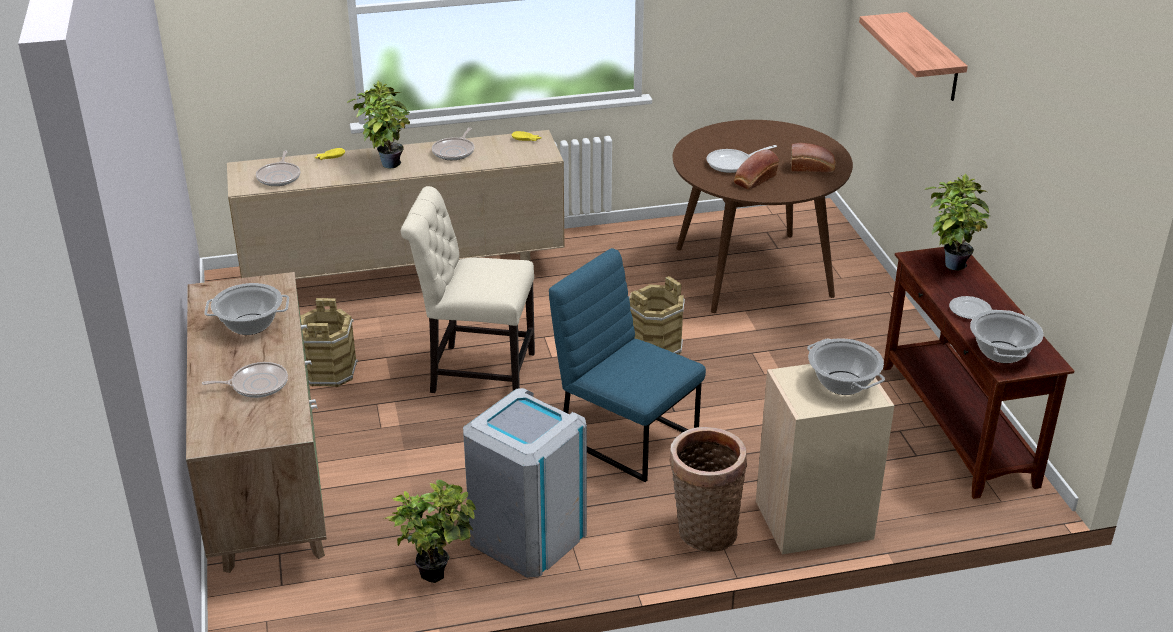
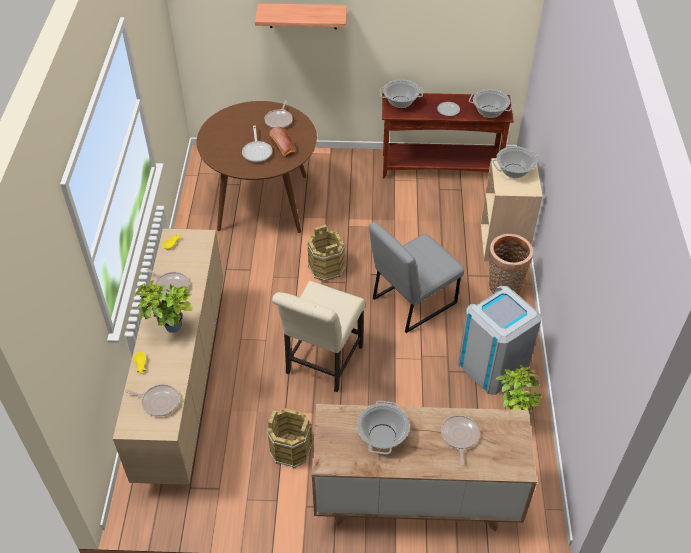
camera: 75 degrees left, 15 degrees up
(626, 436) = (412, 301): blue chair -> grey chair
(812, 167) = (279, 120): bread -> frying pan
(950, 263) = (400, 102): potted plant -> cooking pot

